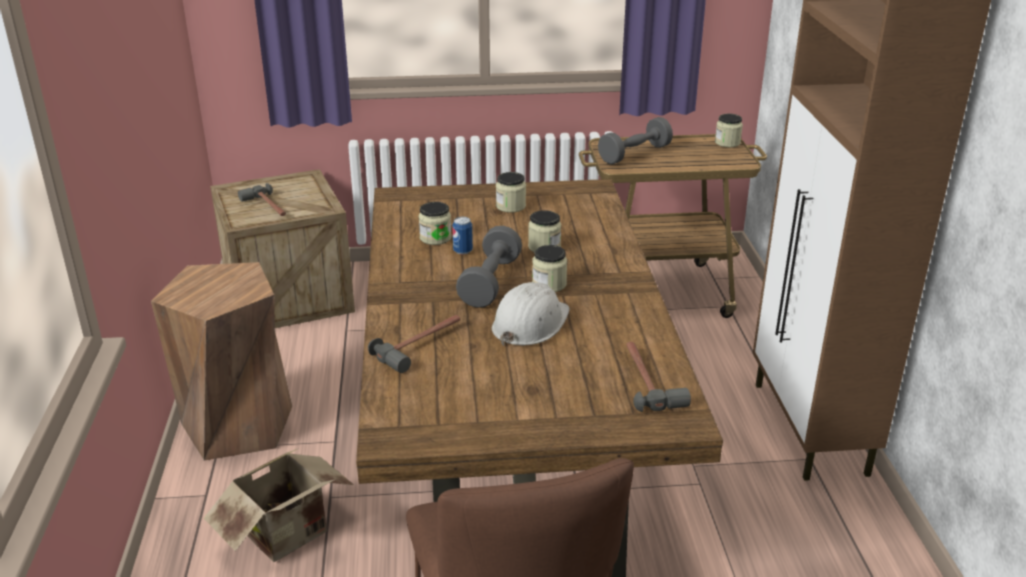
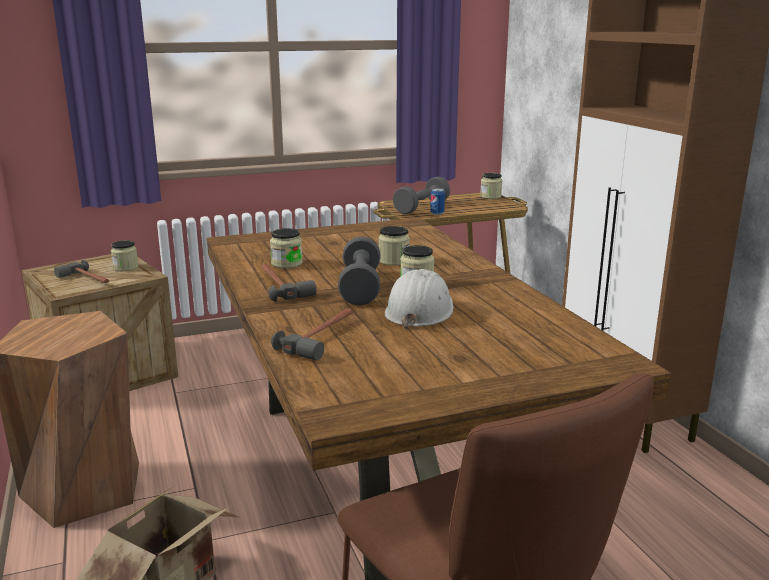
camera: 15 degrees left, 10 degrees down
(463, 251) = (319, 269): can -> can (437, 213)
(510, 206) = (343, 239): jar -> jar (125, 267)
(647, 381) = (563, 338): hammer -> hammer (280, 286)

